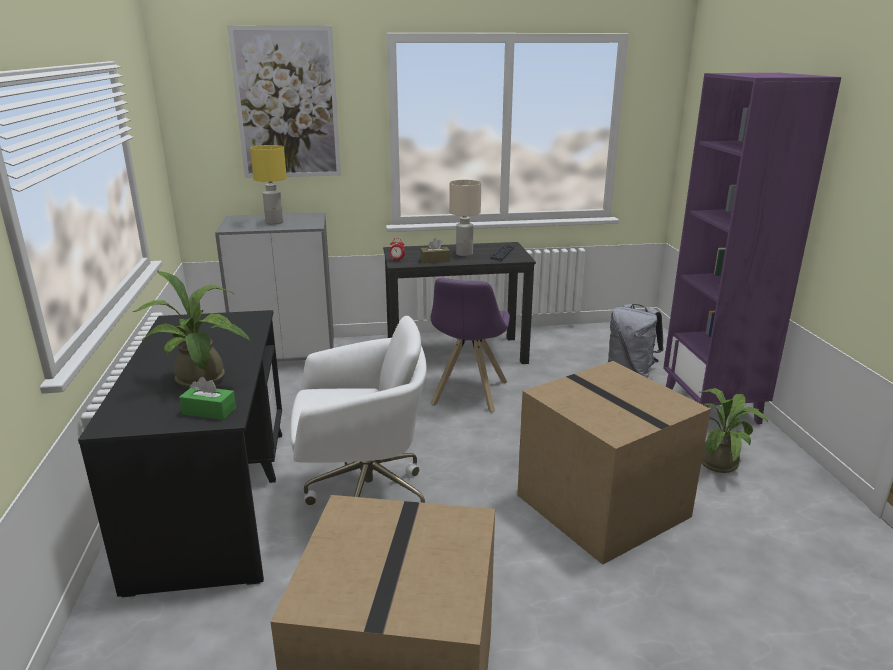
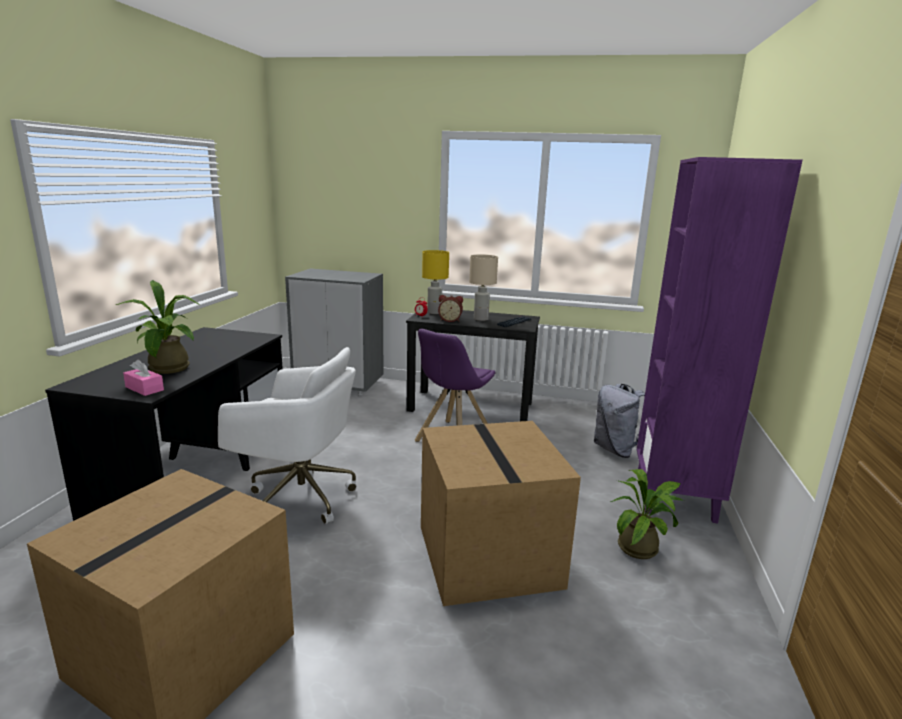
camera: 20 degrees right, 5 degrees down
(209, 411) = (144, 388): green tissue box -> pink tissue box
(275, 222) = (335, 275): yellow table lamp -> yellow table lamp (434, 312)
(287, 104) = (362, 185): picture -> none
(435, 260) = (450, 320): brown tissue box -> alarm clock

